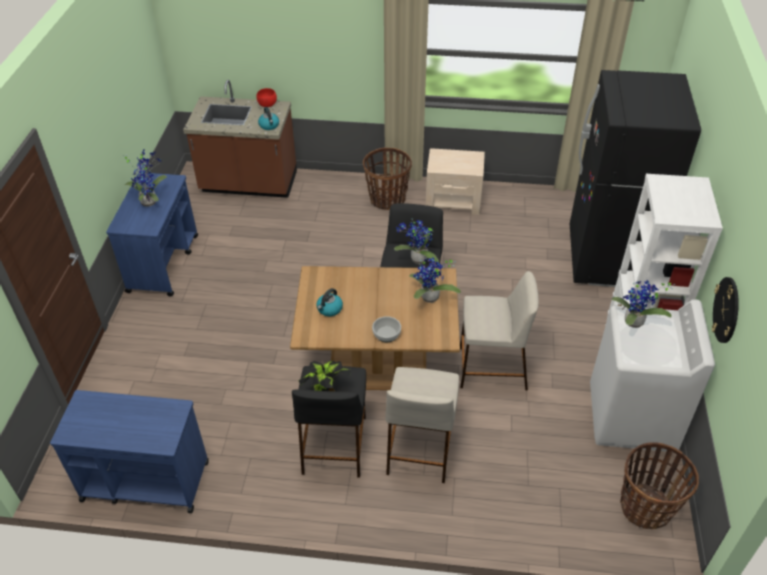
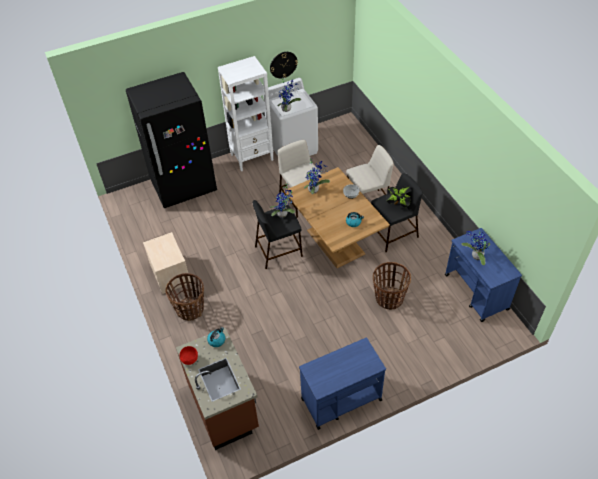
camera: 120 degrees left, 5 degrees up
(150, 201) = (339, 367): potted plant -> potted plant (475, 256)
(646, 507) = (336, 131): basket -> basket (389, 298)

